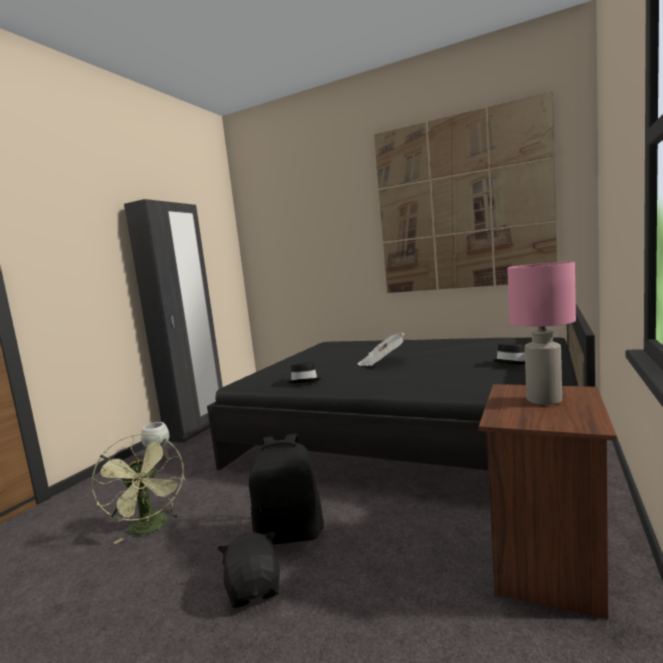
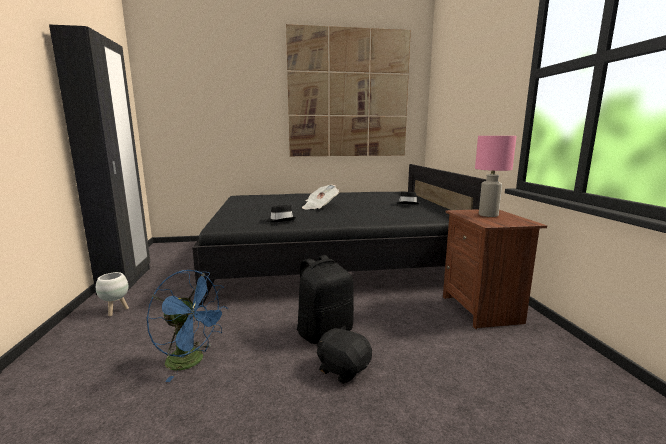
camera: 35 degrees left, 5 degrees up
(151, 528) = (192, 361): green fan -> blue fan

